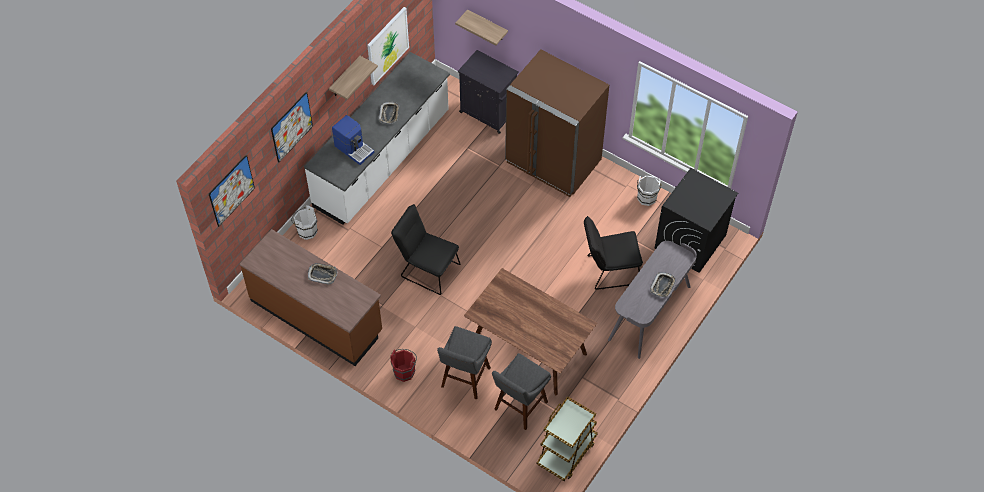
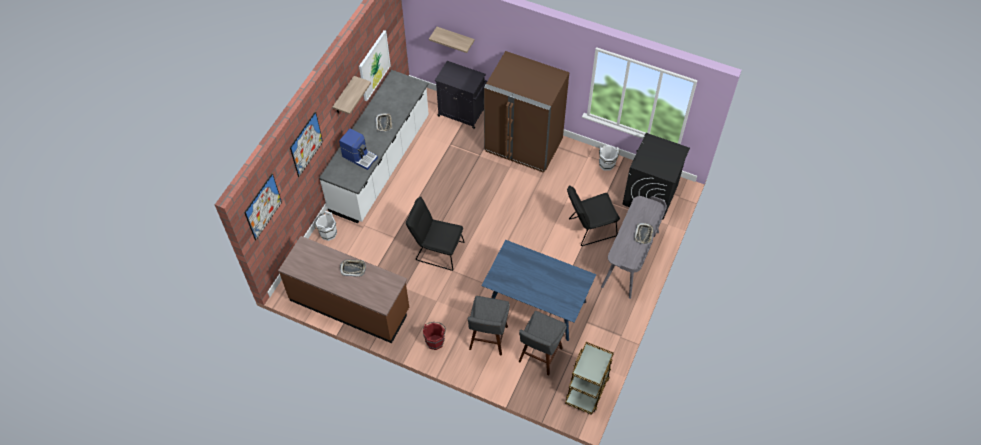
camera: 10 degrees left, 0 degrees up
(528, 349) = (536, 305): brown dining table -> blue dining table

